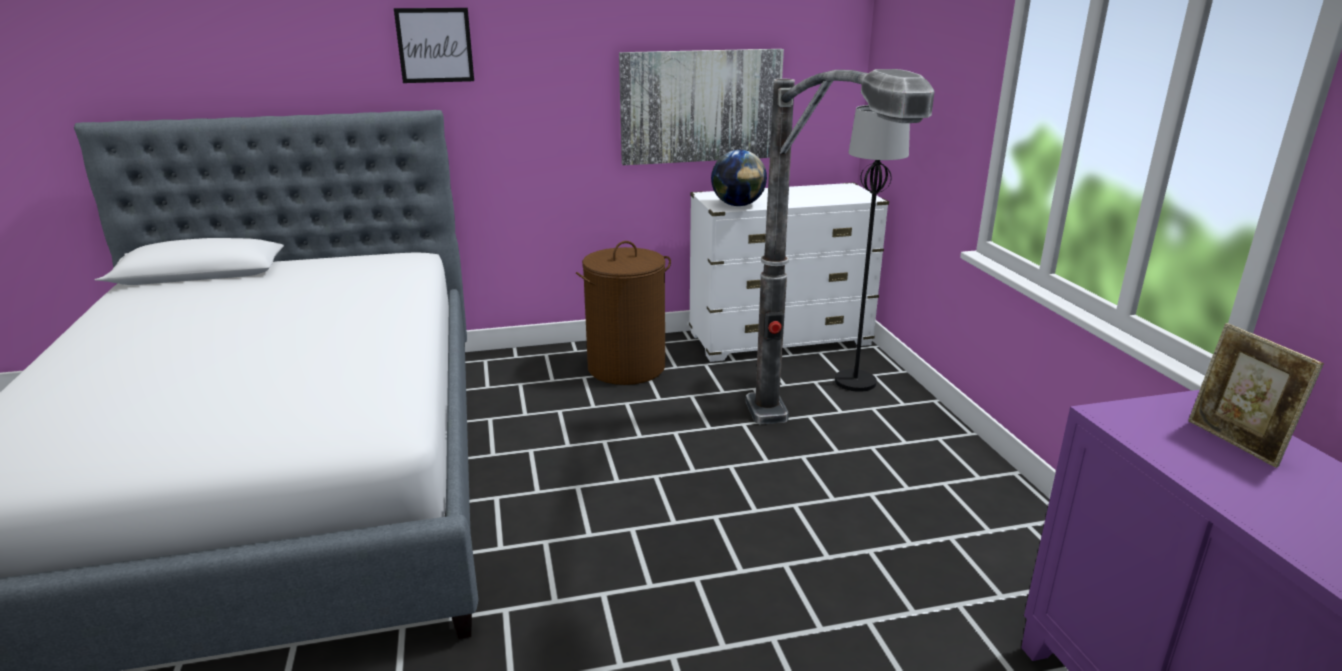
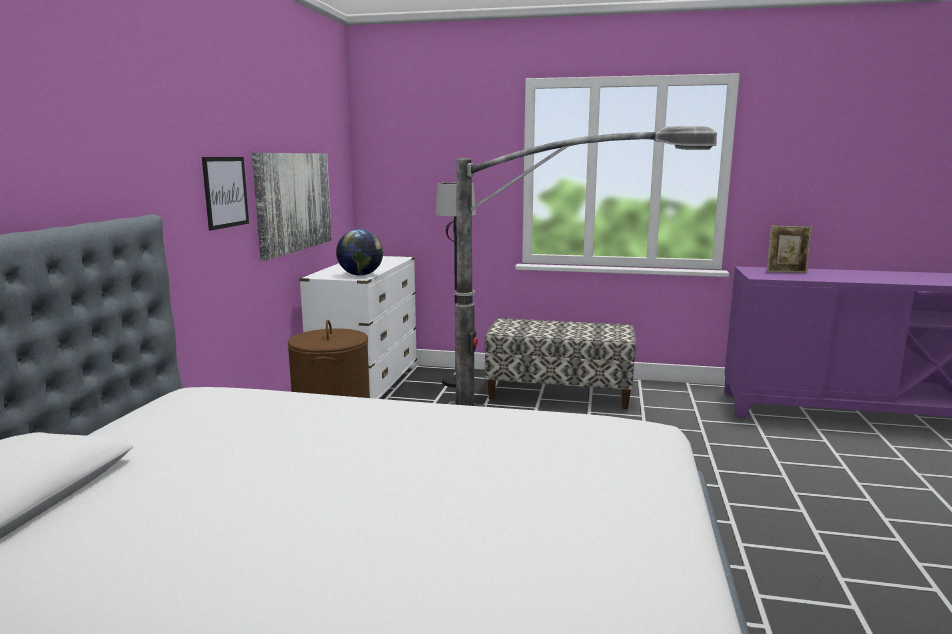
camera: 65 degrees left, 10 degrees down
(435, 45) = (129, 138): picture -> picture (225, 192)
(910, 458) = (559, 393): none -> bench

